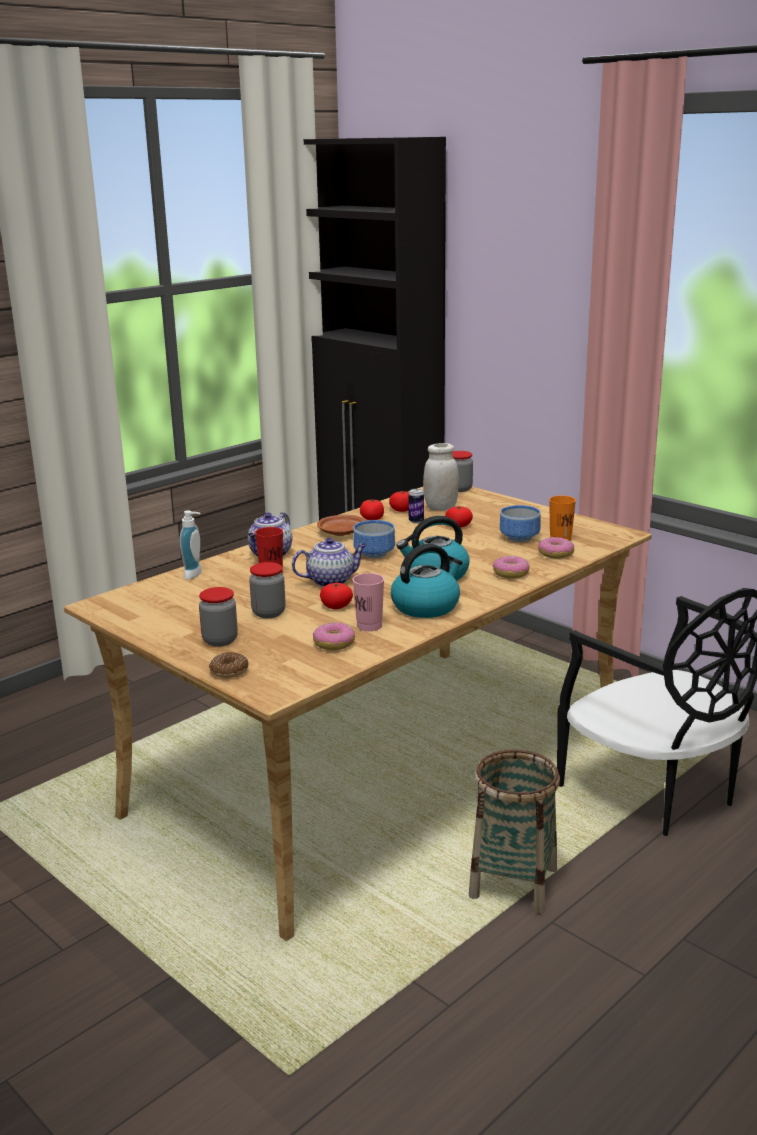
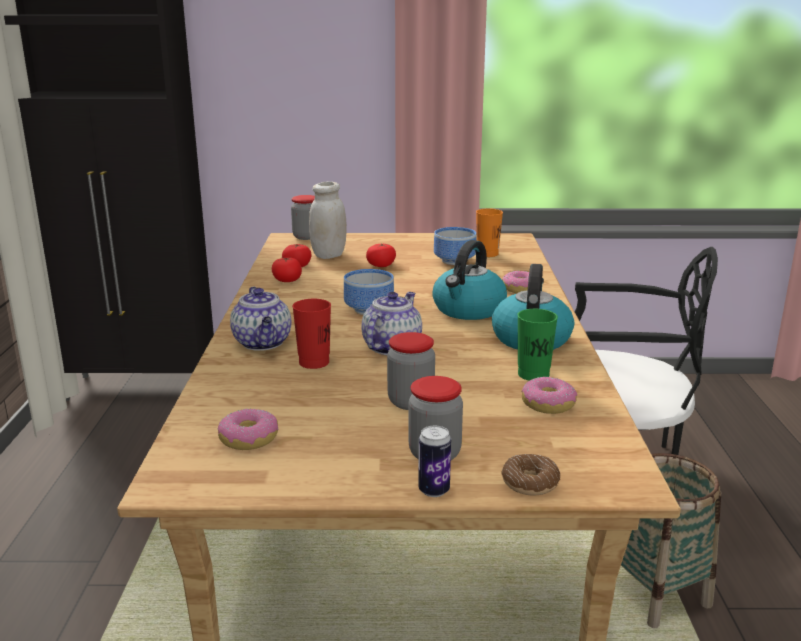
camera: 45 degrees left, 0 degrees up
(195, 575) = (225, 394): soap dispenser -> none
(336, 606) = (457, 368): tomato -> none
(341, 532) = (288, 300): brown plate -> none
(369, 626) = (533, 374): pink cup -> green cup
(416, 521) = (335, 271): can -> can (434, 490)
(555, 554) = (512, 265): donut -> donut (248, 439)

